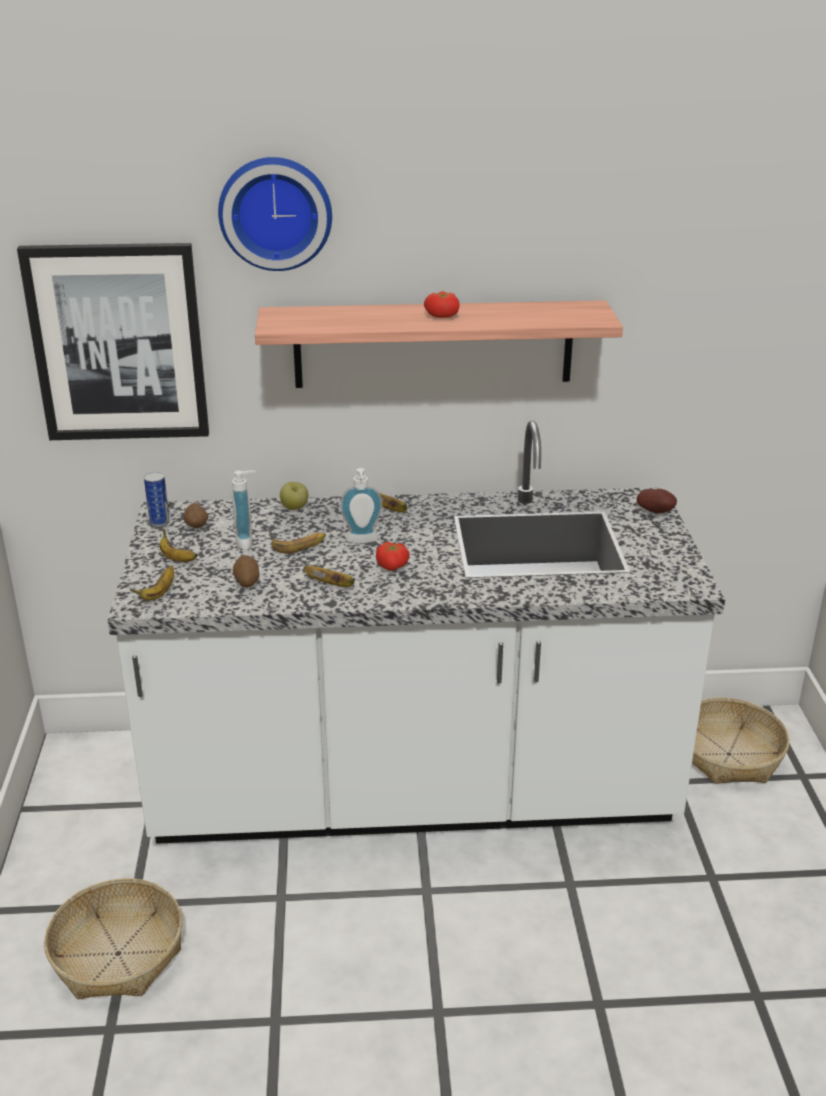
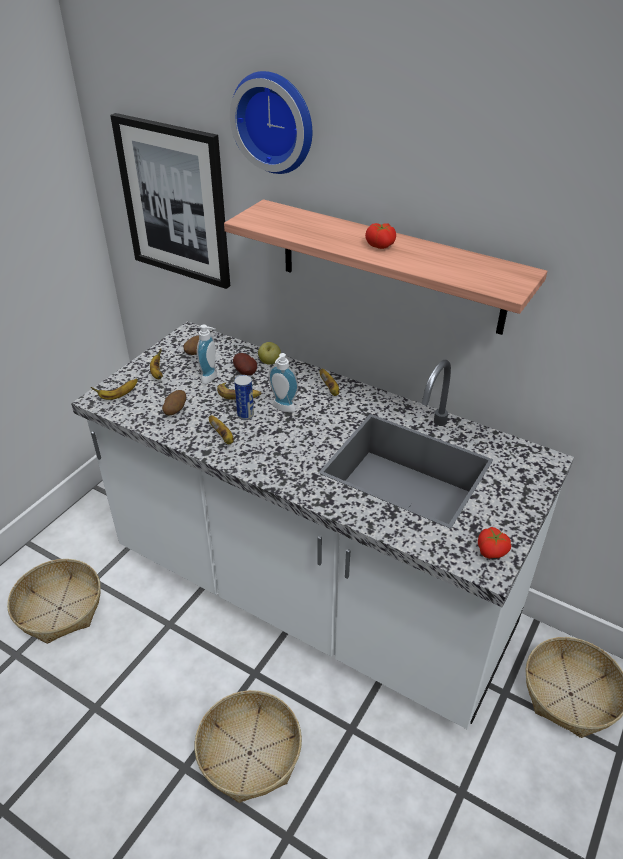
camera: 35 degrees right, 10 degrees up
(159, 523) = (178, 341): can -> can (245, 415)
(393, 566) = (279, 439): tomato -> tomato (492, 551)
(492, 960) = (249, 752): none -> basket
(656, 512) = (539, 479): potato -> potato (246, 373)

